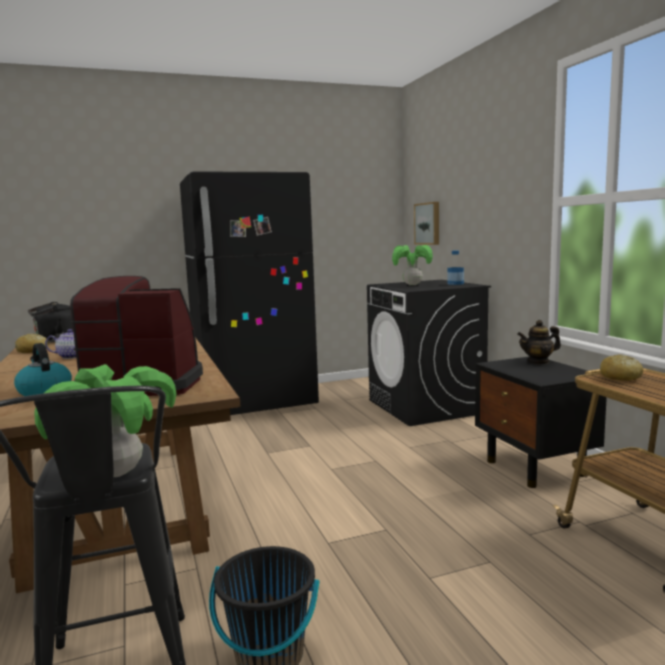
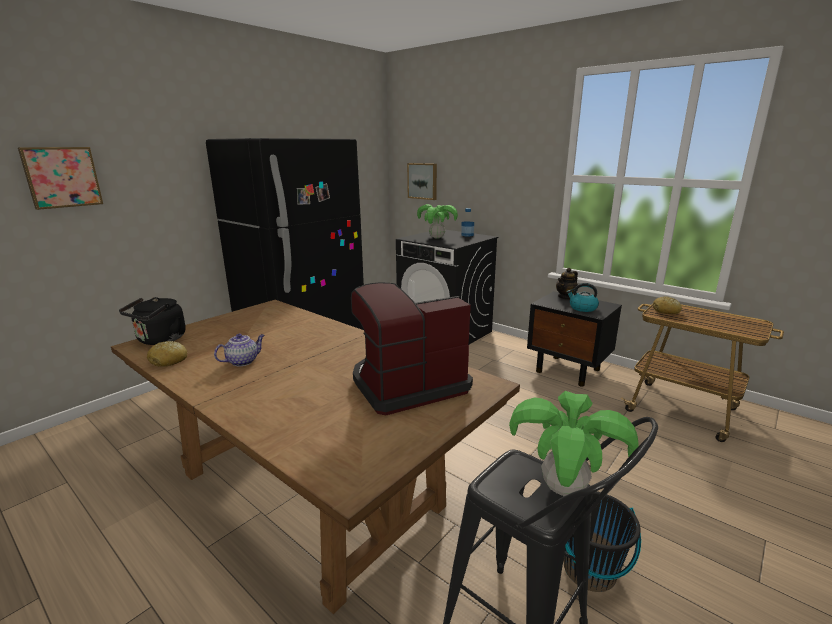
camera: 30 degrees left, 10 degrees up
(44, 391) = (326, 417): kettle -> kettle (582, 308)
(55, 212) = (62, 177): none -> picture

